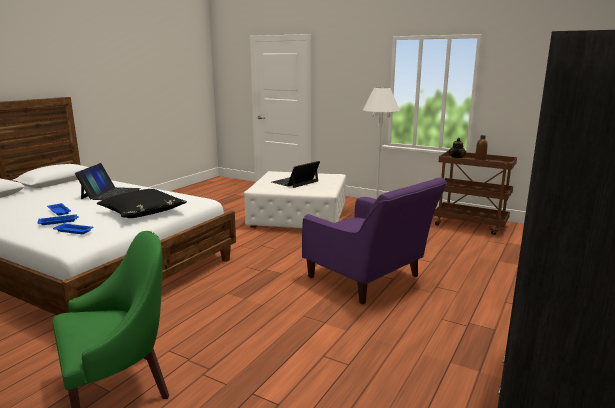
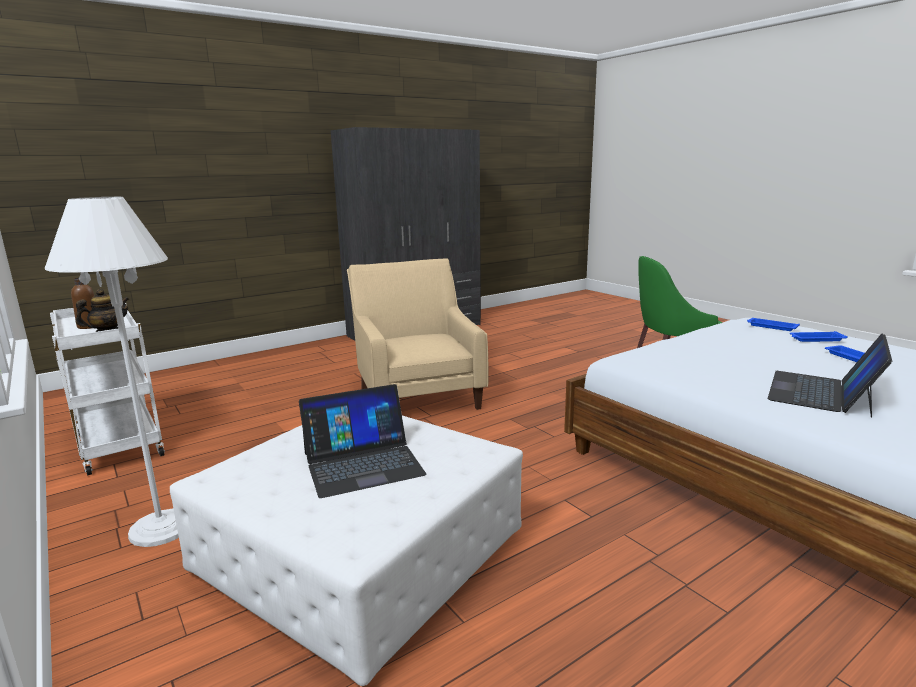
camera: 155 degrees left, 0 degrees up
(142, 212) = (709, 347): black pillow -> none
(369, 279) = (417, 395): purple armchair -> beige armchair
(471, 225) = (117, 443): brown cart -> white cart

